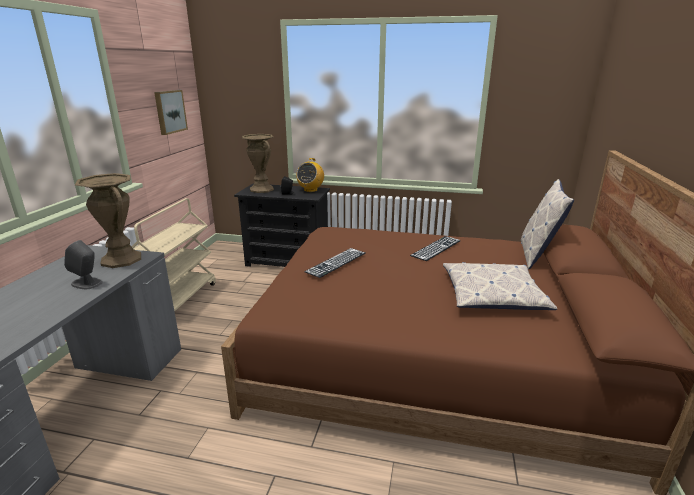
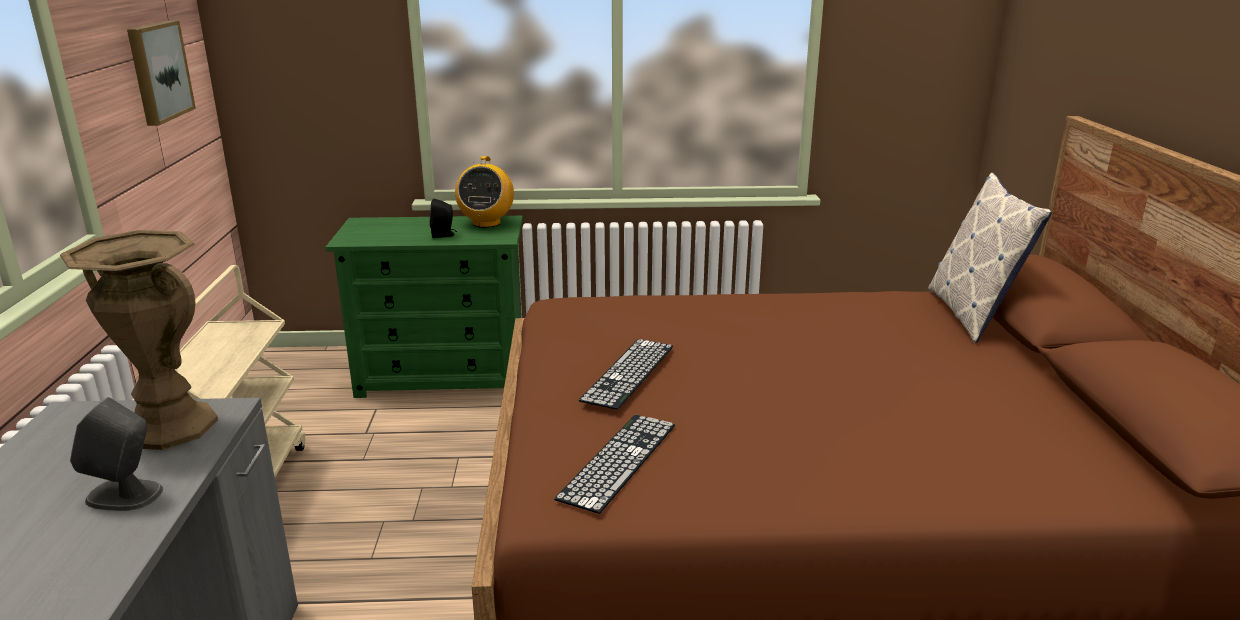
camera: 15 degrees left, 0 degrees up
(261, 189) = (379, 230): brown vase -> none
(288, 261) = (443, 376): black dresser -> green dresser
(436, 248) = (795, 321): keyboard -> keyboard (618, 460)
(493, 295) = (947, 400): pillow -> none

